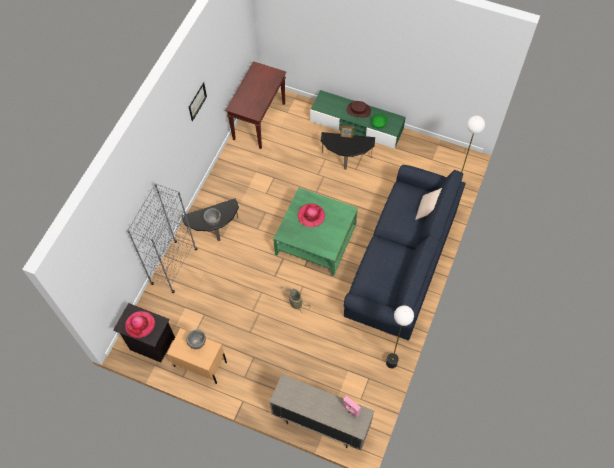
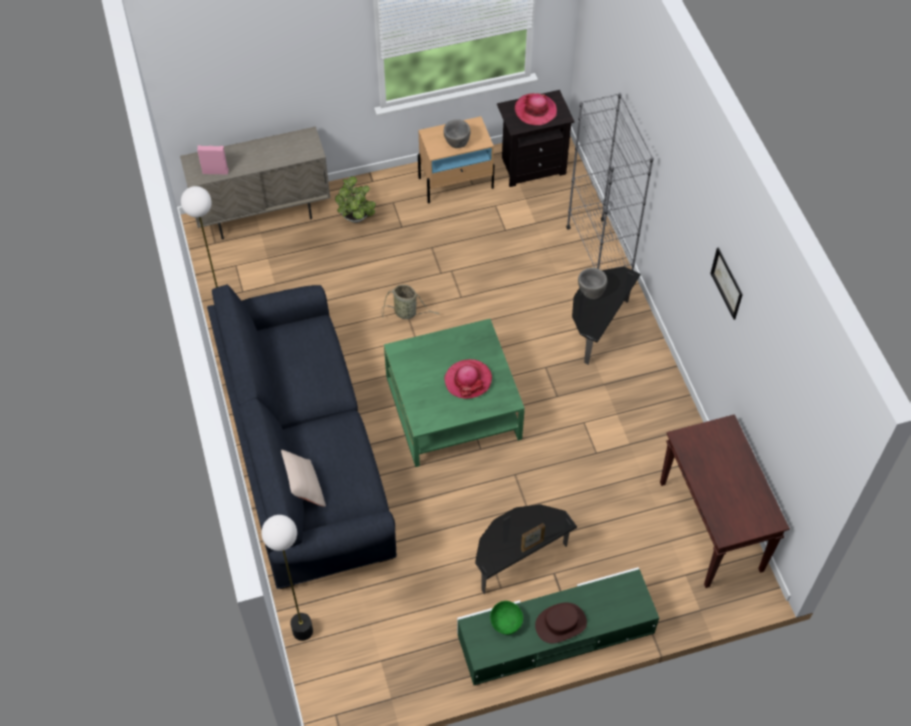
camera: 140 degrees right, 5 degrees down
(272, 381) = (356, 218): none -> potted plant

